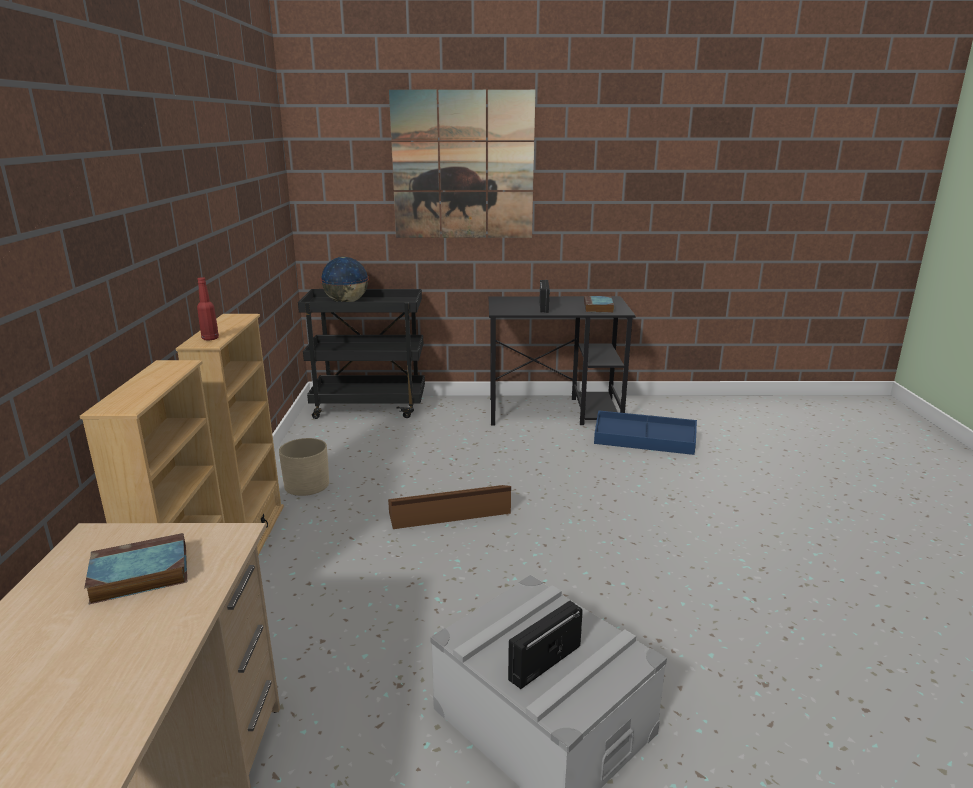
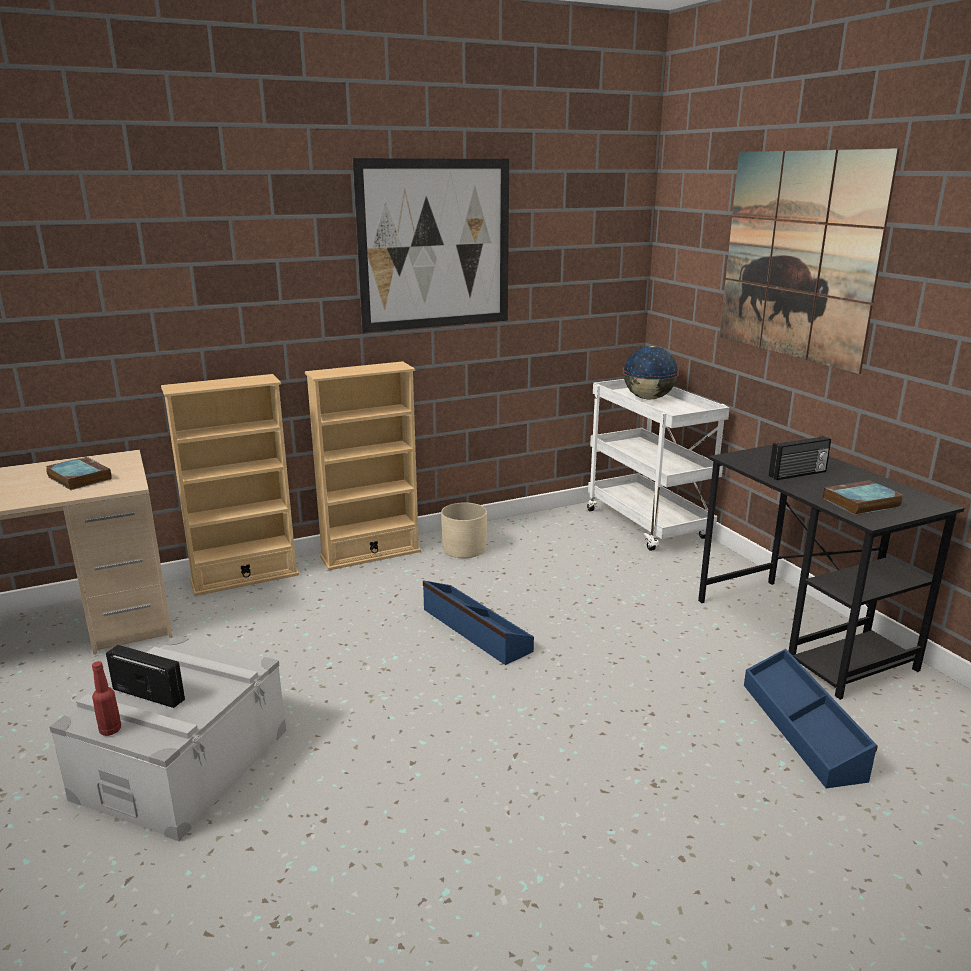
camera: 65 degrees right, 0 degrees up
(210, 181) = (435, 245): none -> picture
(210, 338) = (331, 372): red bottle -> red bottle (110, 730)
(370, 407) = (649, 525): black cart -> white cart
(450, 513) = (474, 630): brown storage box -> blue storage box

